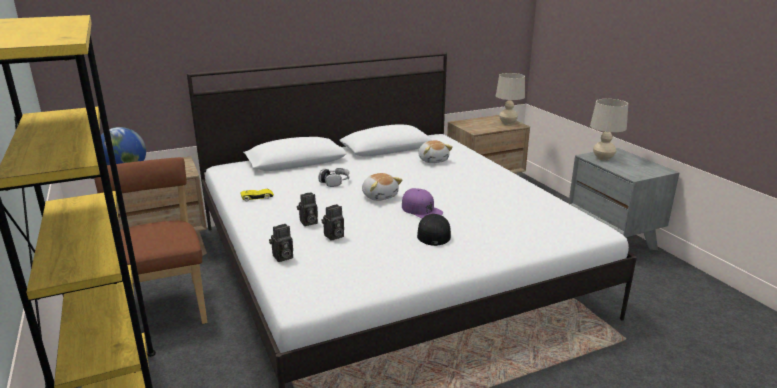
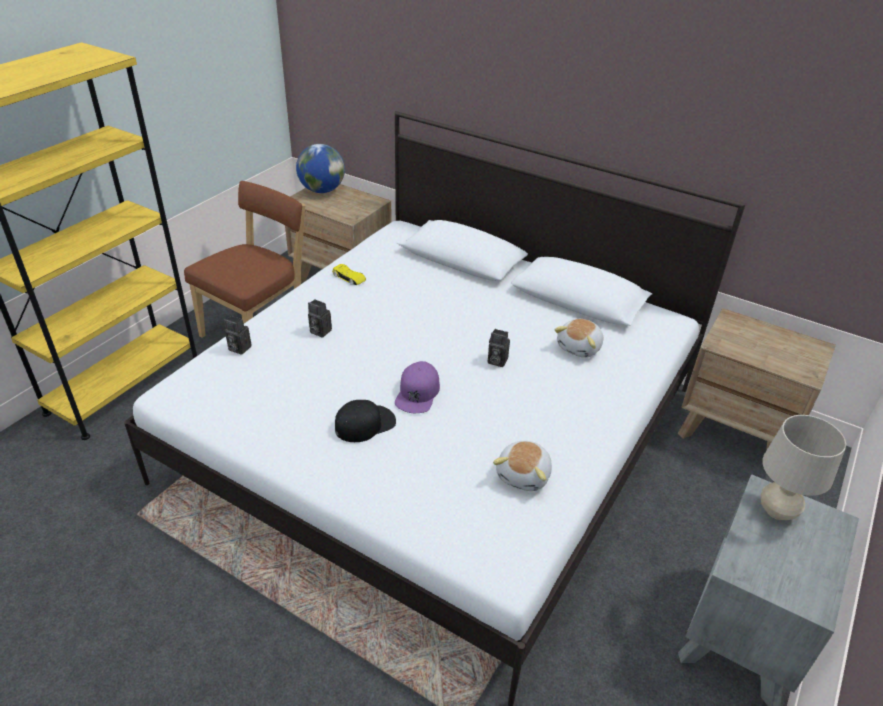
camera: 55 degrees right, 15 degrees up
(333, 236) = (298, 359): camera -> camera (496, 361)
(334, 182) = (433, 305): headphones -> none
(380, 196) = (425, 349): plush toy -> plush toy (524, 475)
(507, 123) = (800, 362): beige table lamp -> none

